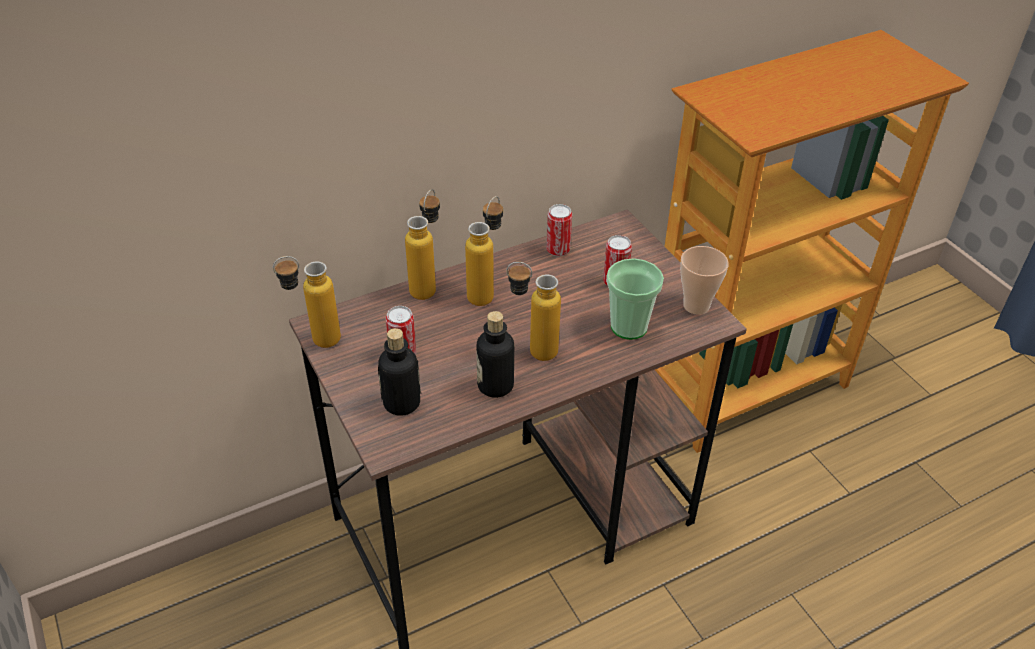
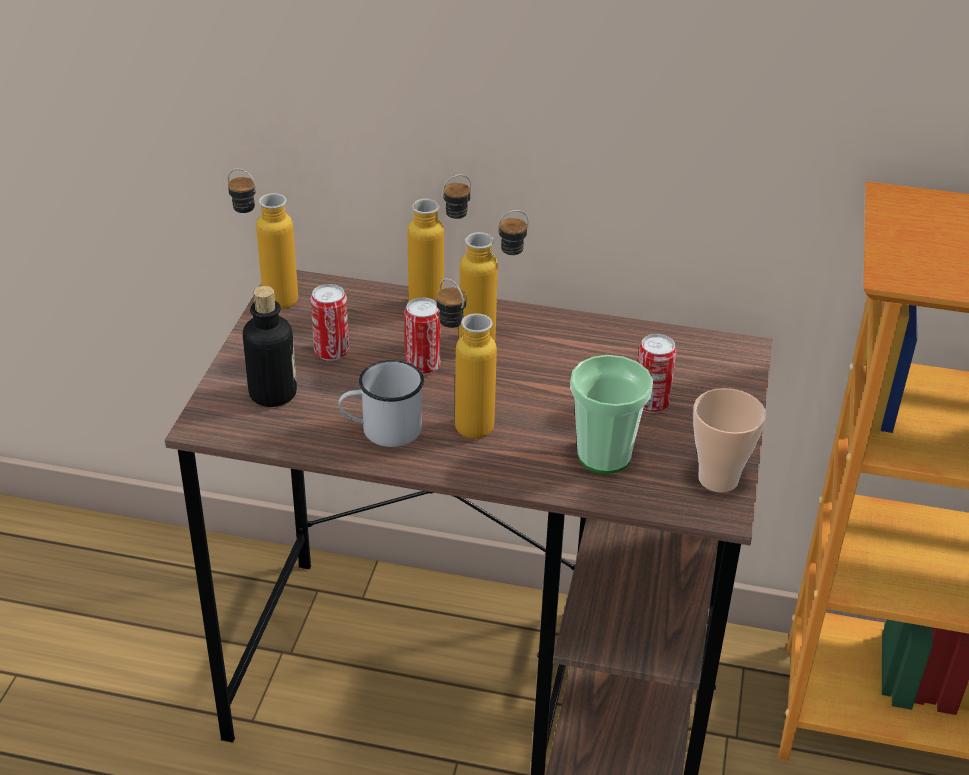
camera: 40 degrees right, 5 degrees down
(495, 385) = (382, 430): bottle -> white mug
(558, 250) = (627, 339): can -> can (423, 366)

